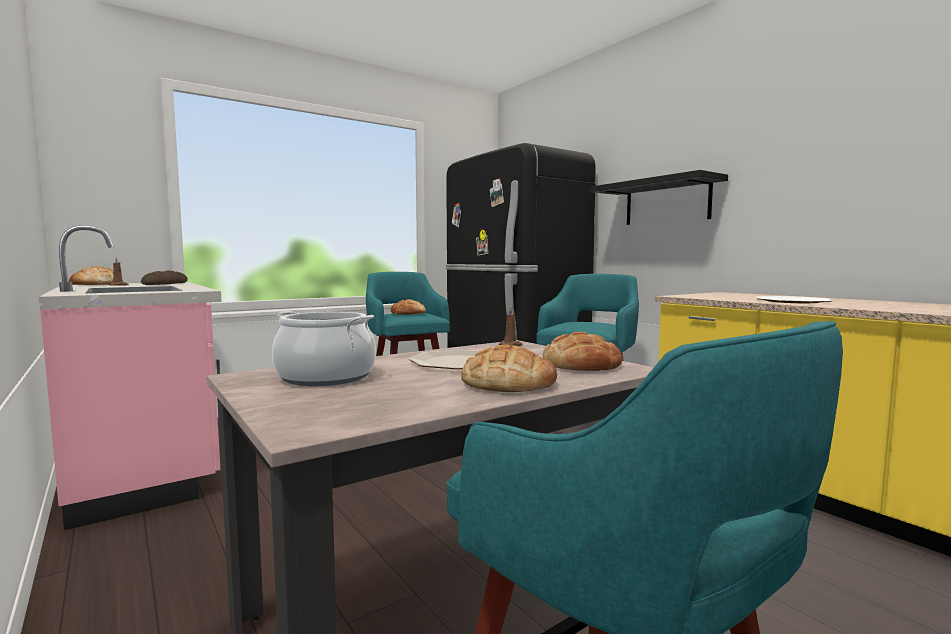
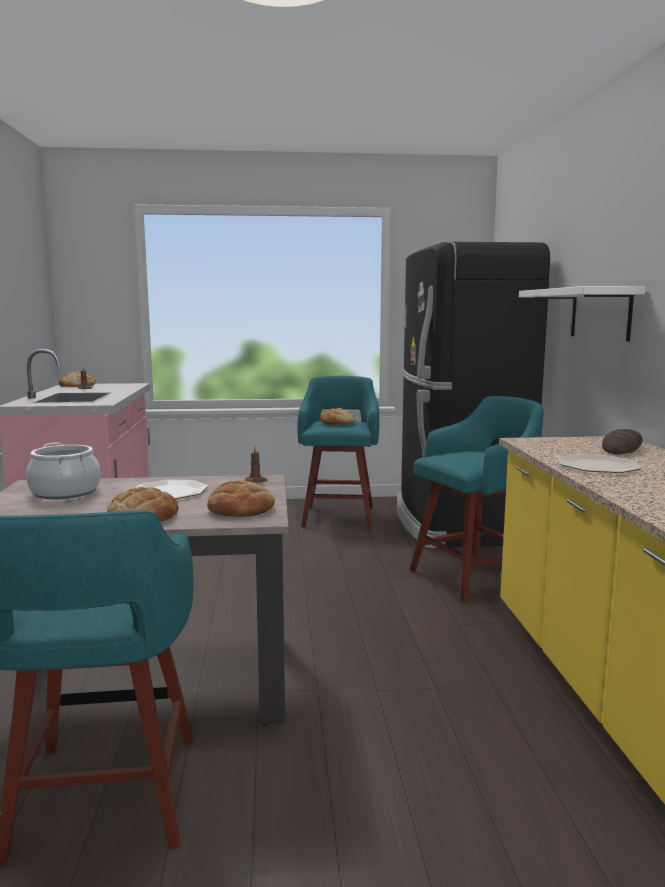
camera: 30 degrees right, 5 degrees up
(165, 283) = (121, 387): bread -> bread (621, 448)
(667, 202) = (600, 313): black shelf -> white shelf

